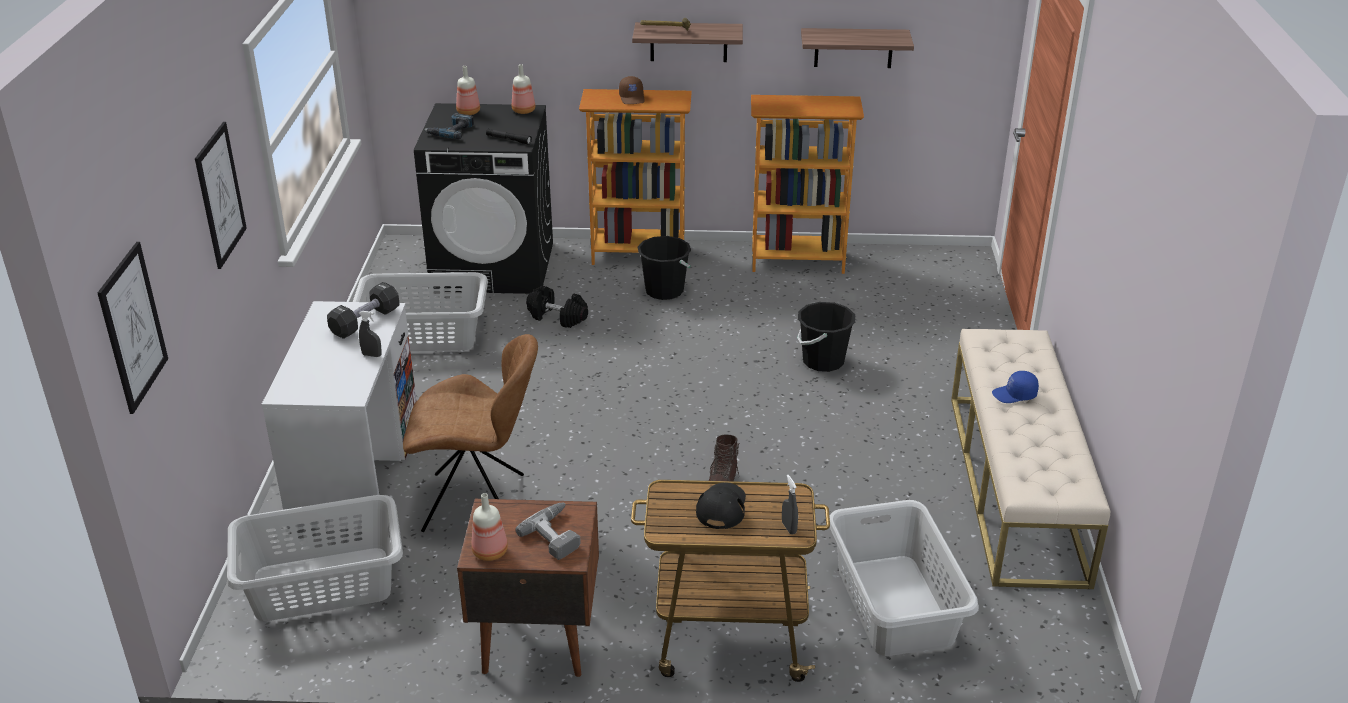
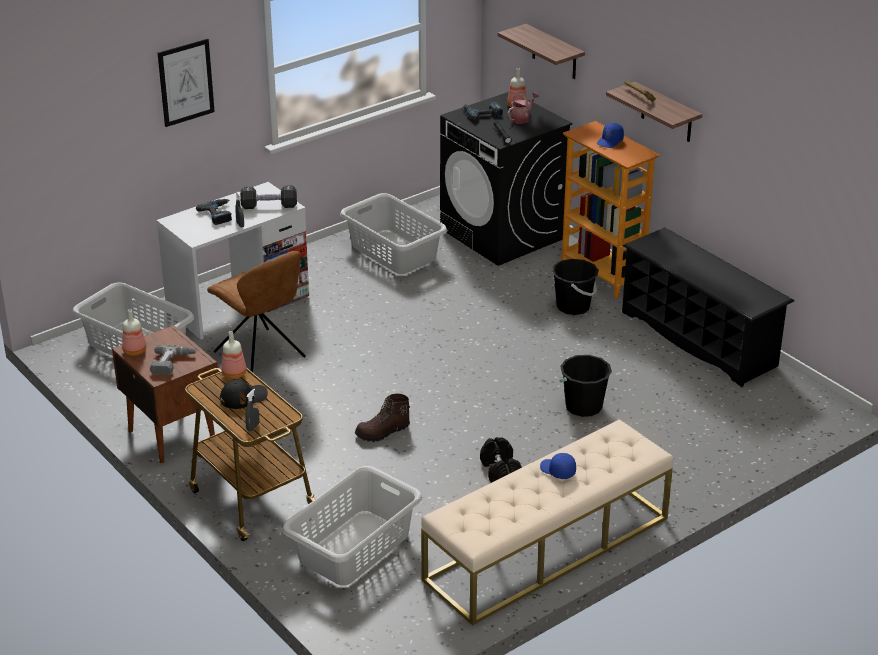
camera: 50 degrees right, 0 degrees up
(133, 327) = (42, 129): picture -> none
(325, 358) = (219, 214): none -> power drill
(495, 119) = (522, 118): none -> watering can
(524, 111) = (550, 120): bottle -> bottle (235, 374)
(557, 317) = (480, 285): black dumbbell -> black dumbbell (500, 472)
(632, 98) = (610, 141): brown cap -> blue cap
(797, 261) = (699, 339): bookcase -> black shoe rack
(853, 48) = (776, 170): shelf -> shelf (554, 52)

